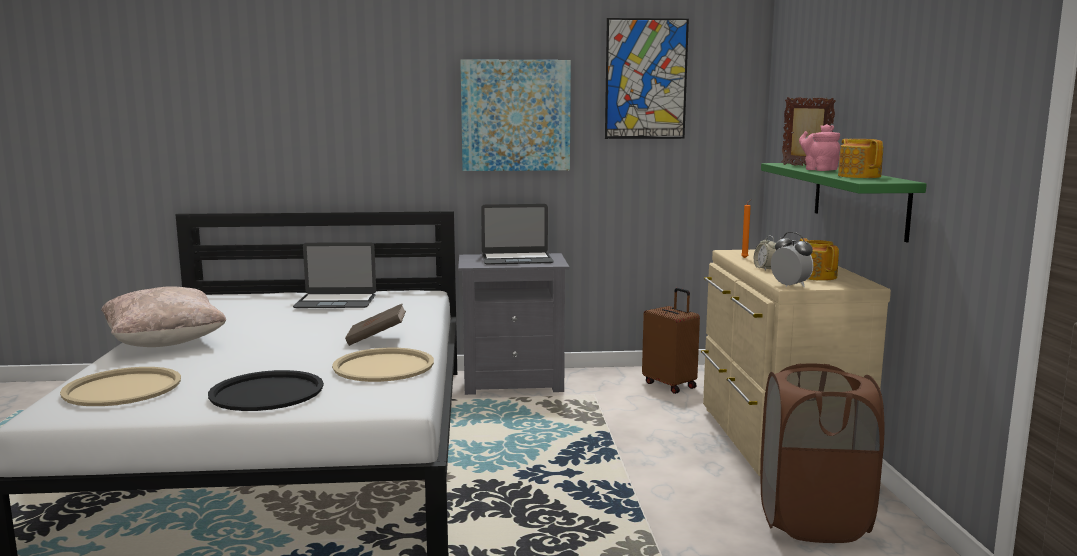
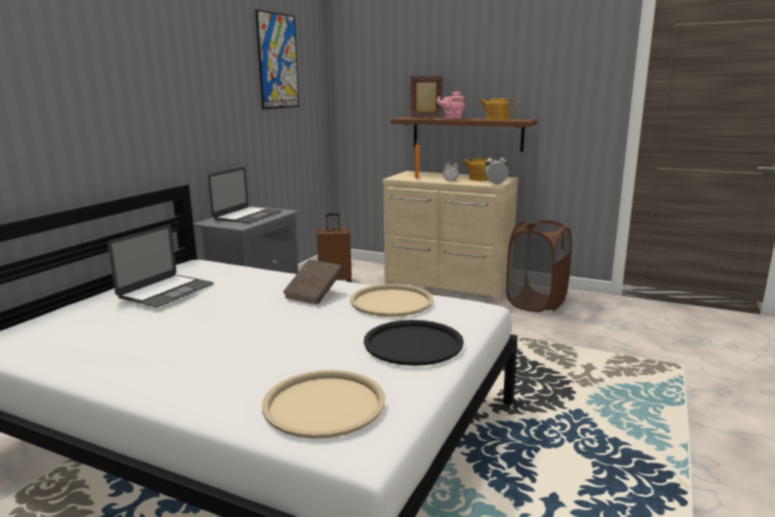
camera: 60 degrees left, 5 degrees up
(165, 342) = (168, 376): beige pillow -> none
(515, 115) = (211, 91): picture -> none
(859, 198) = (467, 133): green shelf -> brown shelf

